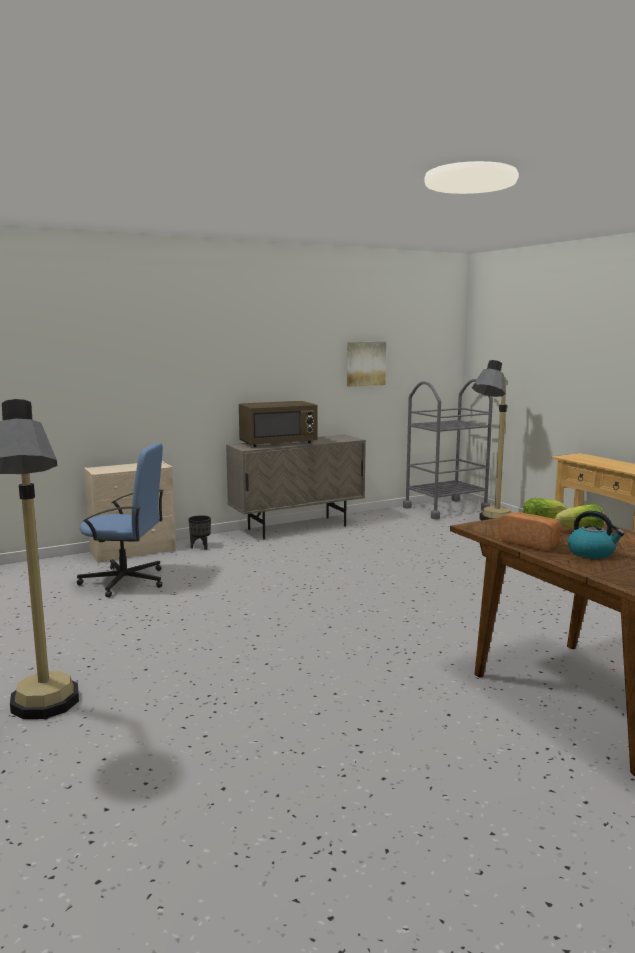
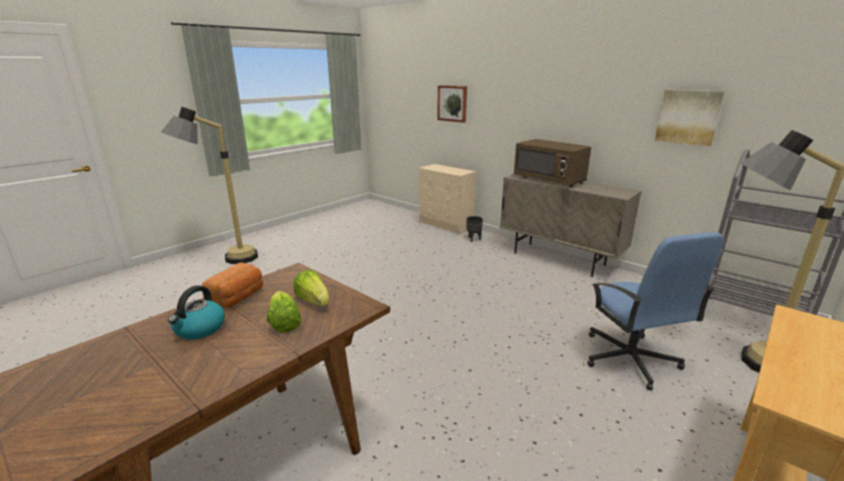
camera: 70 degrees right, 10 degrees up
(108, 374) = (452, 103): none -> picture
(125, 581) = (395, 236): blue office chair -> blue office chair (630, 359)

